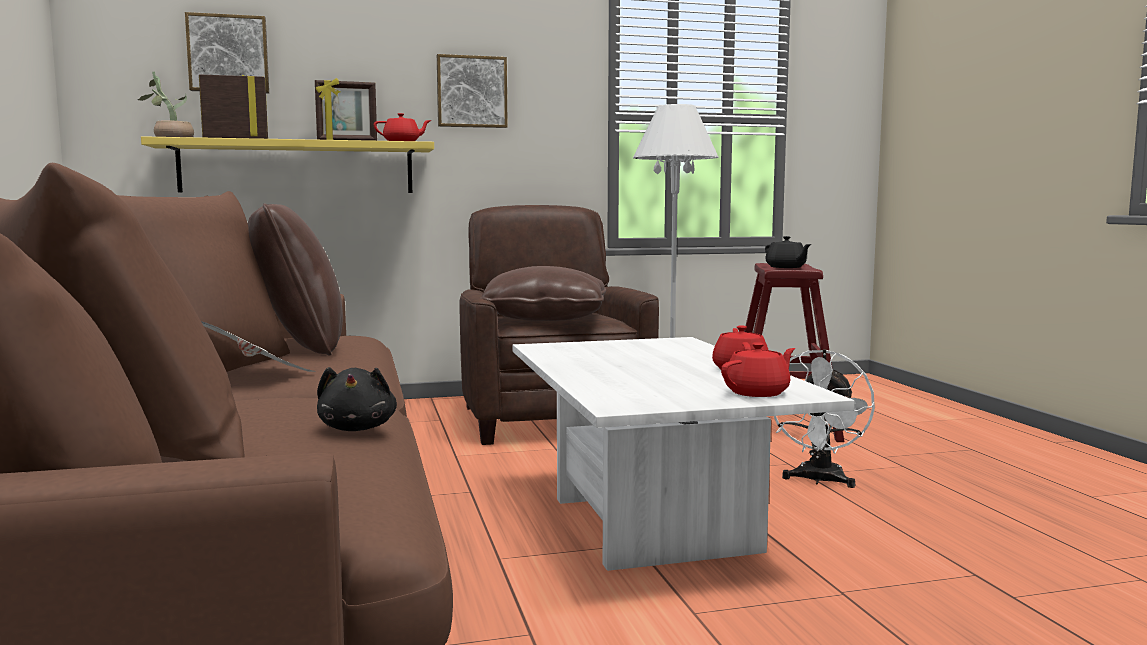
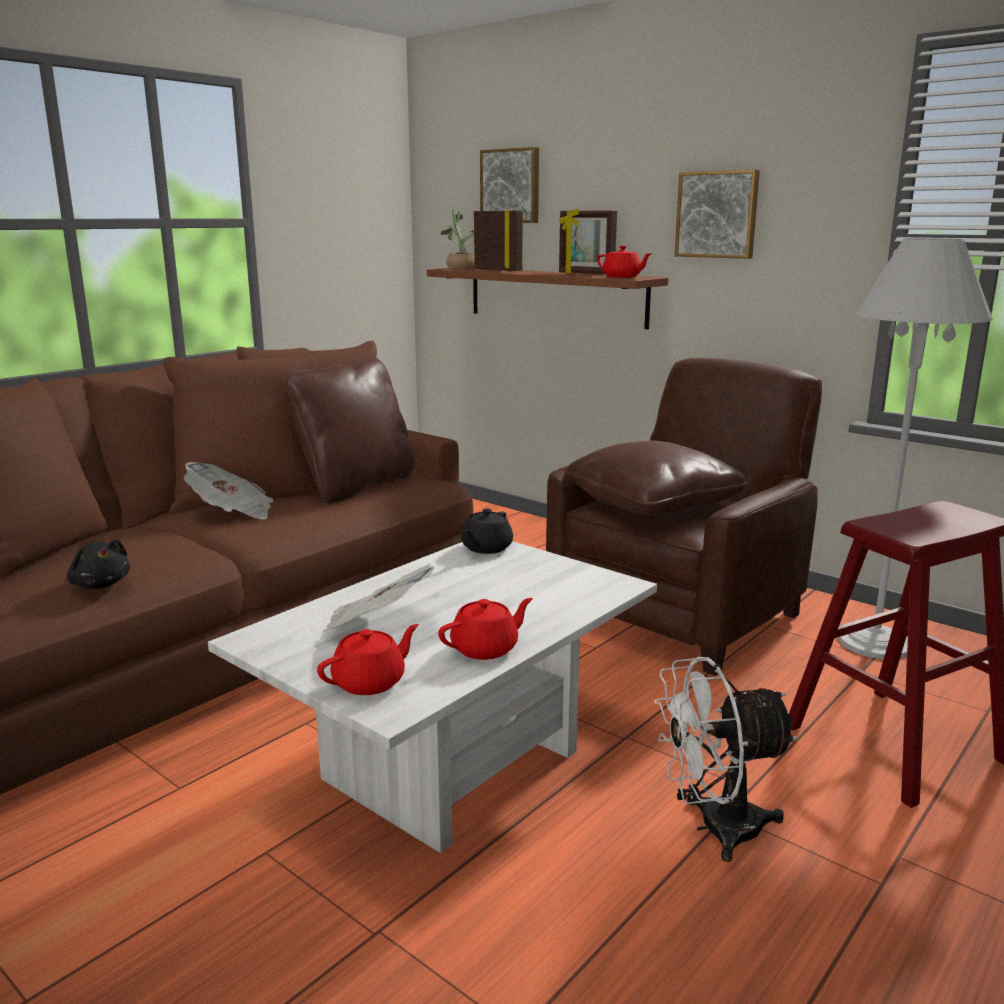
camera: 55 degrees right, 10 degrees up
(297, 168) = (555, 296): yellow shelf -> brown shelf
(358, 428) = (100, 584): black plush toy -> black plush toy turned 90 degrees counterclockwise
(655, 381) = (377, 626): none -> newspaper
(758, 392) = (370, 682): red teapot -> red teapot turned 60 degrees counterclockwise
(786, 267) = (902, 524): black teapot -> black teapot (486, 548)

